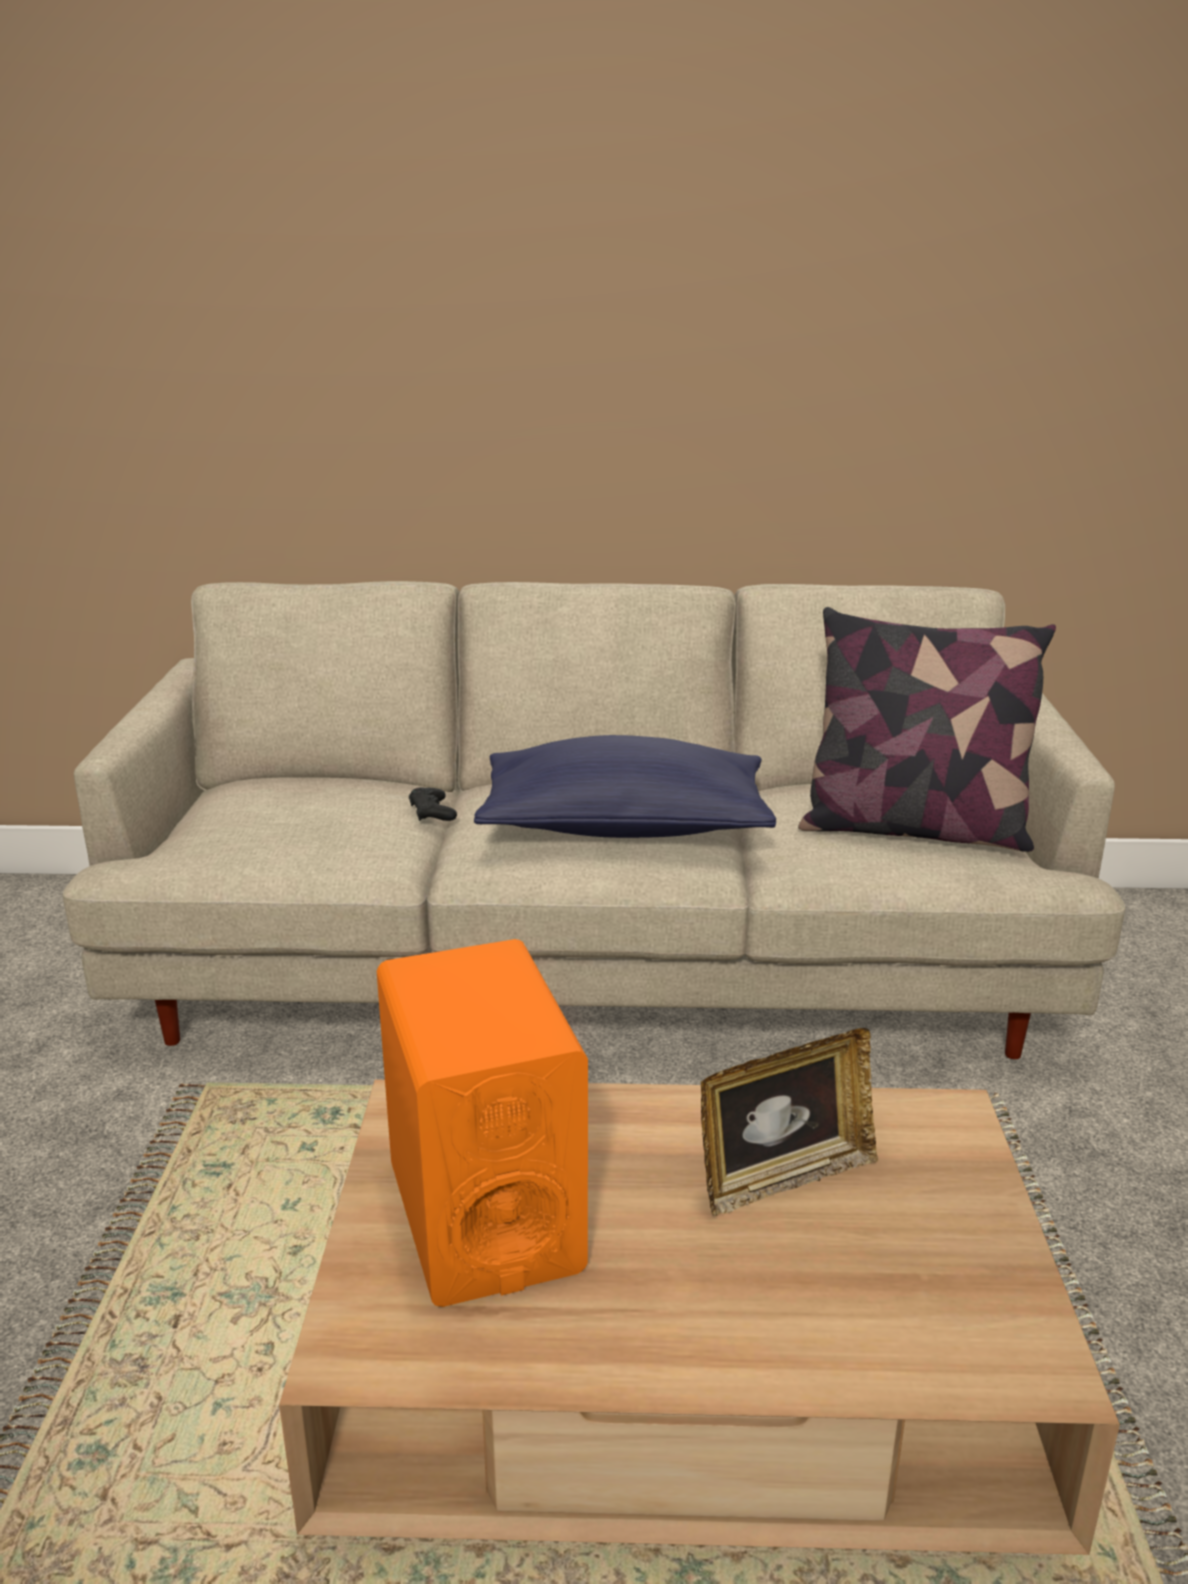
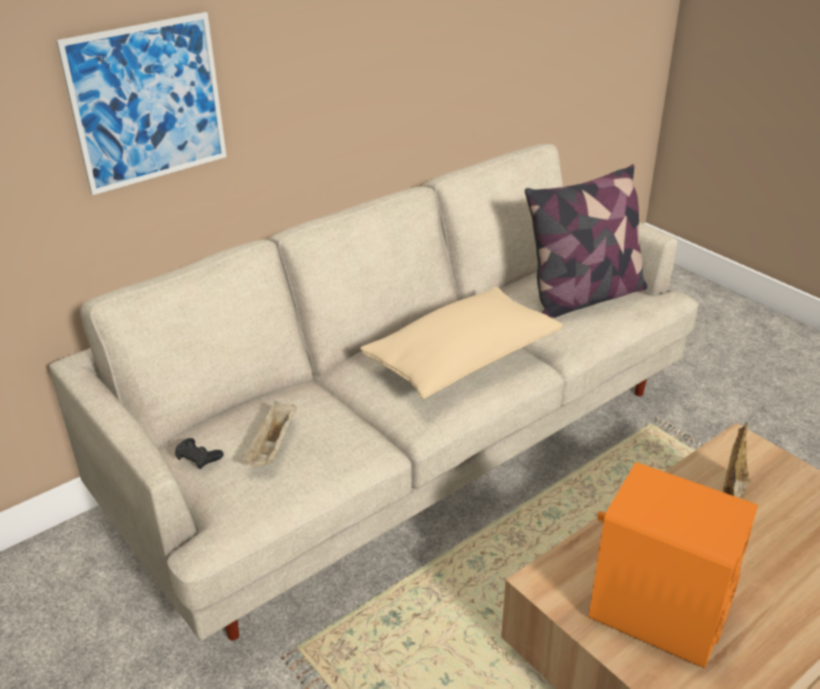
camera: 40 degrees left, 10 degrees up
(293, 818) = (273, 447): none -> beige tray
(347, 374) = (148, 103): none -> picture
(432, 812) = (341, 400): black game controller -> black game controller (198, 457)
(624, 827) = (462, 360): blue pillow -> beige pillow

